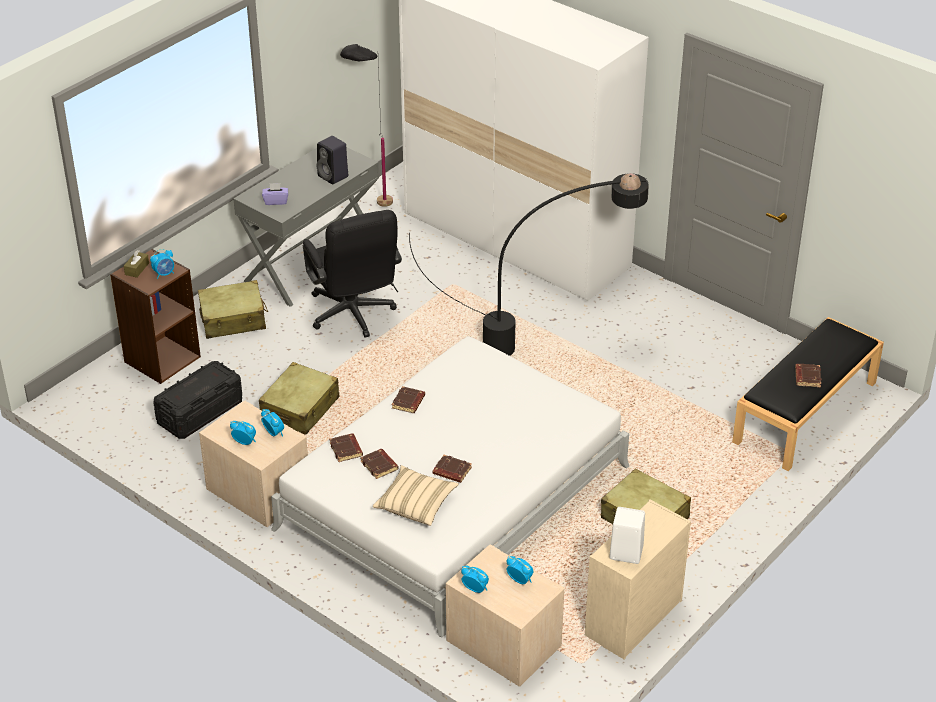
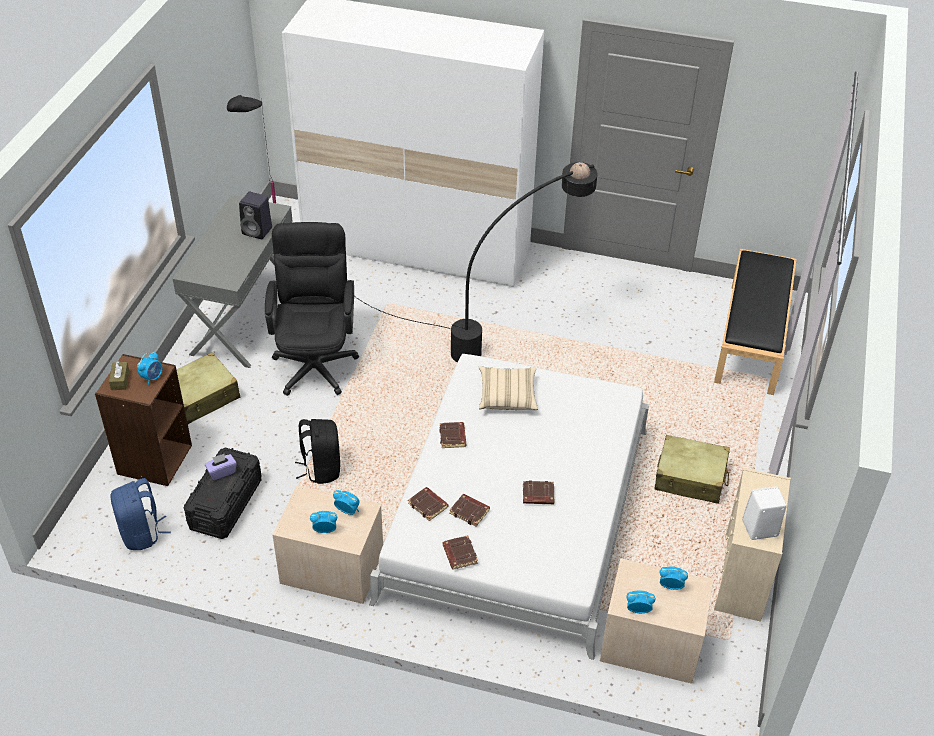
camera: 25 degrees left, 5 degrees up
(116, 415) = (142, 534): none -> blue backpack
(276, 201) = (217, 270): purple tissue box -> purple tissue box (222, 472)
(300, 408) = (321, 468): beige suitcase -> black backpack
(353, 316) = (315, 360): black office chair -> black office chair turned 135 degrees counterclockwise
(416, 505) = (527, 540): beige pillow -> beige pillow (507, 396)
(807, 377) = (765, 308): brown book -> brown book (459, 554)

